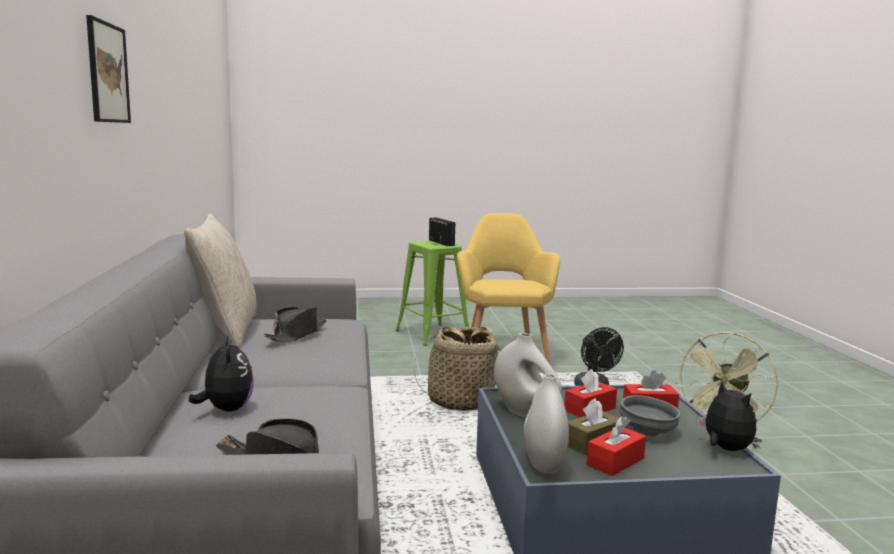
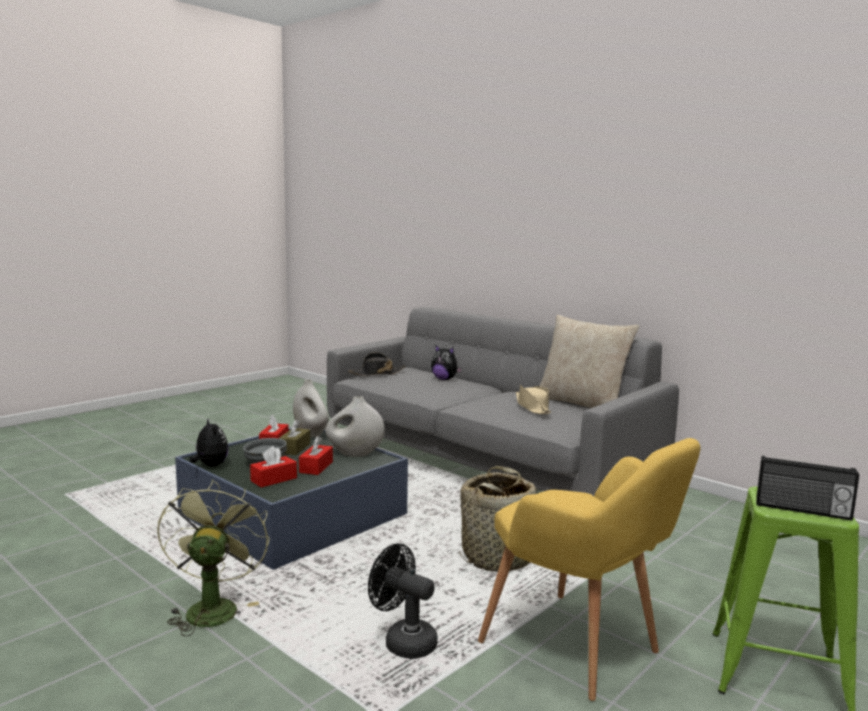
camera: 140 degrees right, 0 degrees up
(107, 73) = (595, 216): picture -> none
(296, 334) = (533, 407): black hat -> beige hat
(724, 449) = (210, 465): plush toy -> plush toy turned 150 degrees counterclockwise

